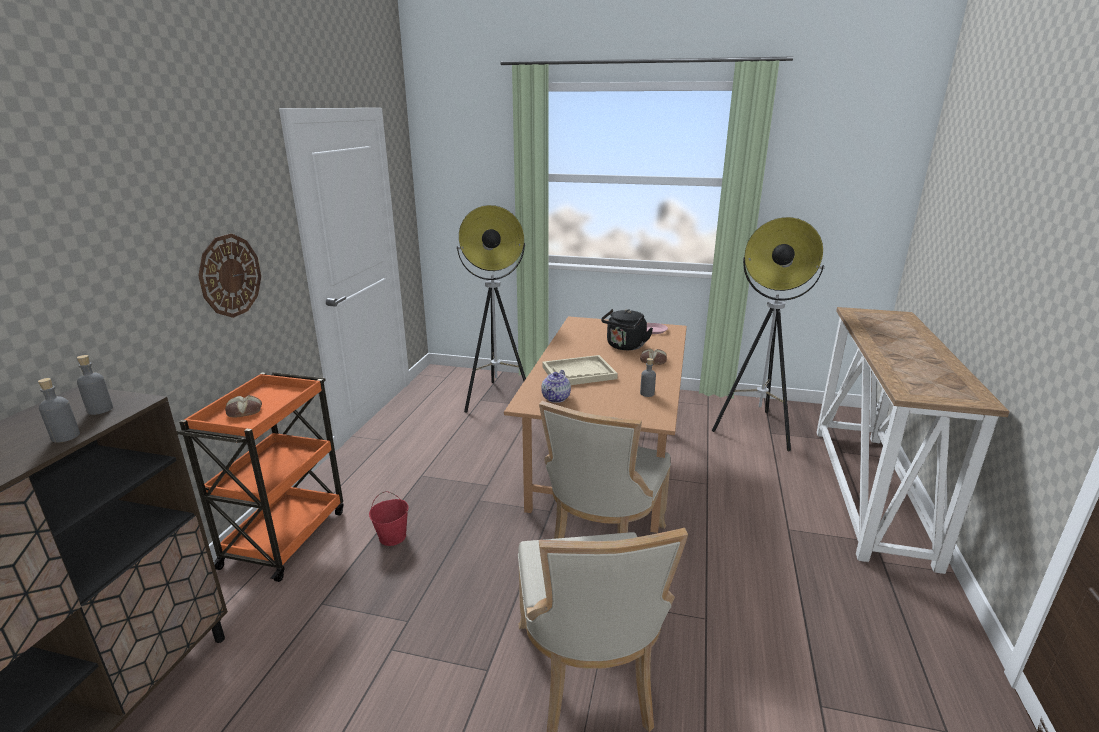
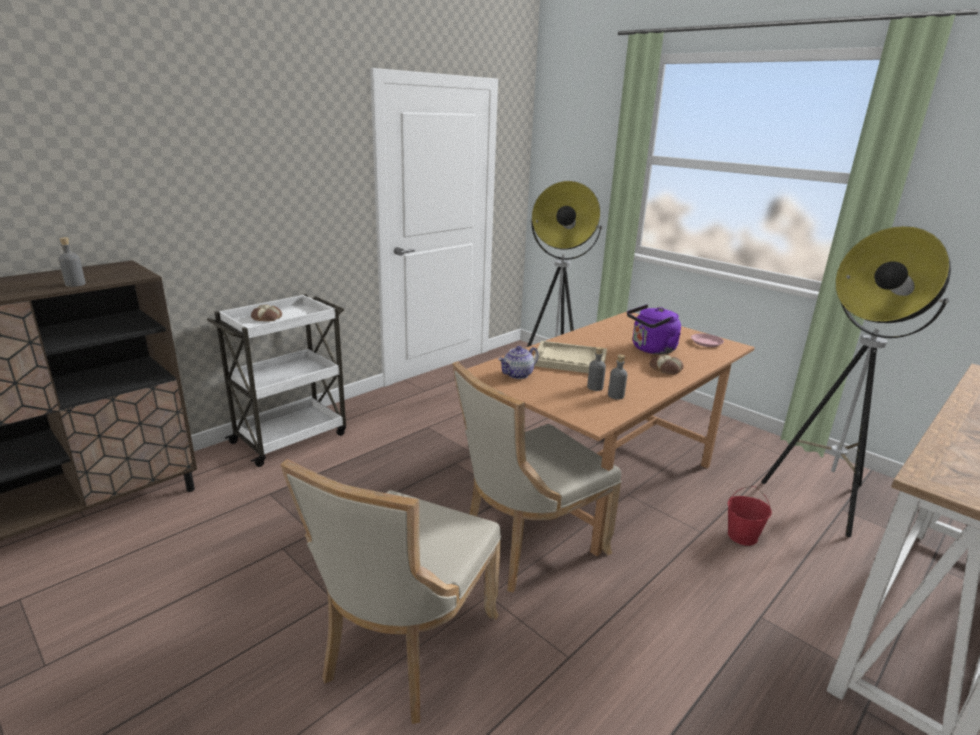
camera: 30 degrees right, 0 degrees up
(100, 409) = (116, 275): grey bottle -> grey bottle (595, 387)
(230, 275) = (289, 205): wall clock -> none
(286, 536) = (291, 437): orange cart -> white cart
(392, 537) = (361, 466): red bucket -> red bucket (742, 536)
(625, 346) = (651, 349): black kettle -> purple kettle

